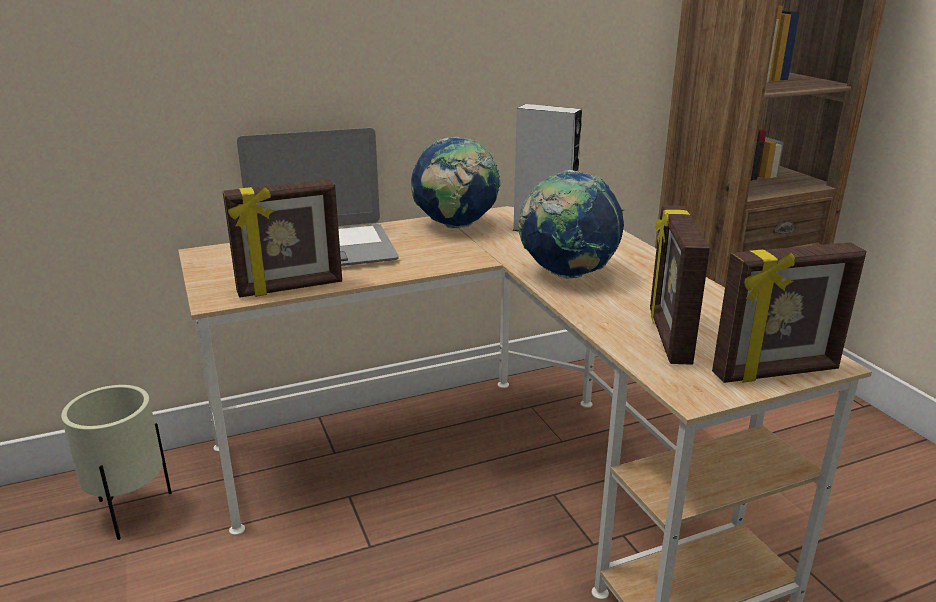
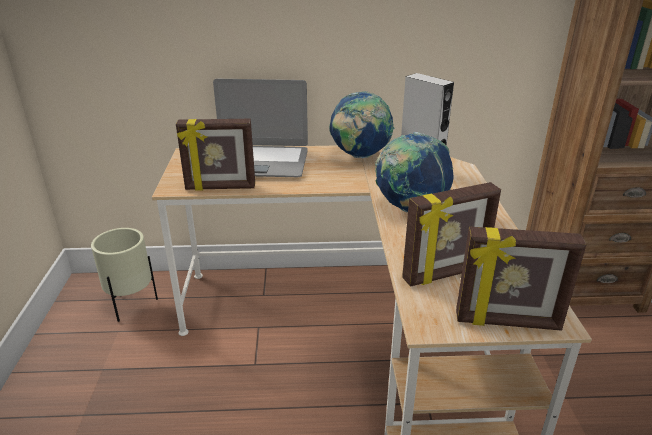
camera: 20 degrees right, 5 degrees up
(667, 337) = (446, 274): picture frame -> picture frame turned 135 degrees counterclockwise

